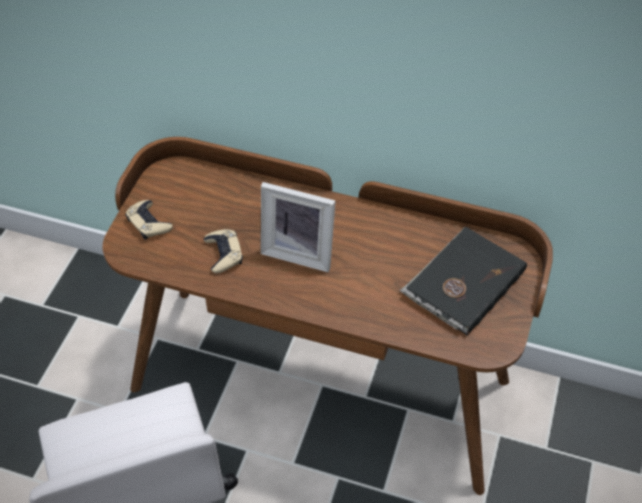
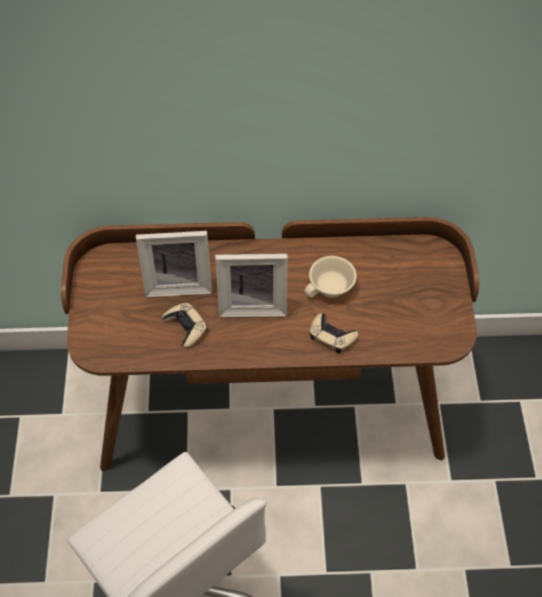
camera: 20 degrees left, 5 degrees up
(149, 223) = (103, 318): beige game controller -> beige game controller (331, 336)
(236, 211) = (178, 283): none -> picture frame
(386, 259) = (331, 288): none -> beige cup
(463, 283) = (404, 290): black book -> none

